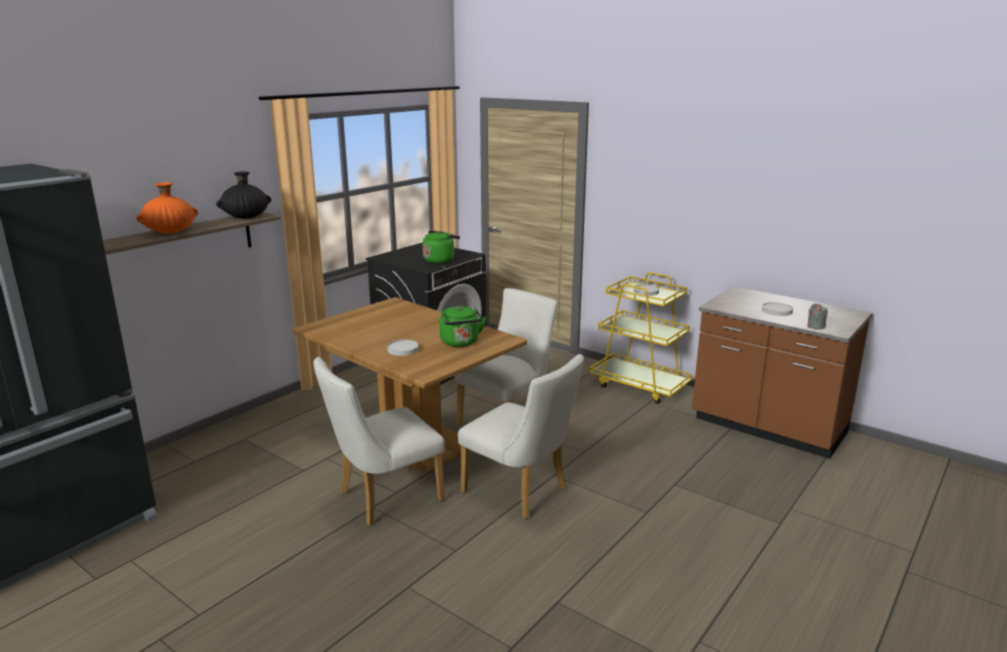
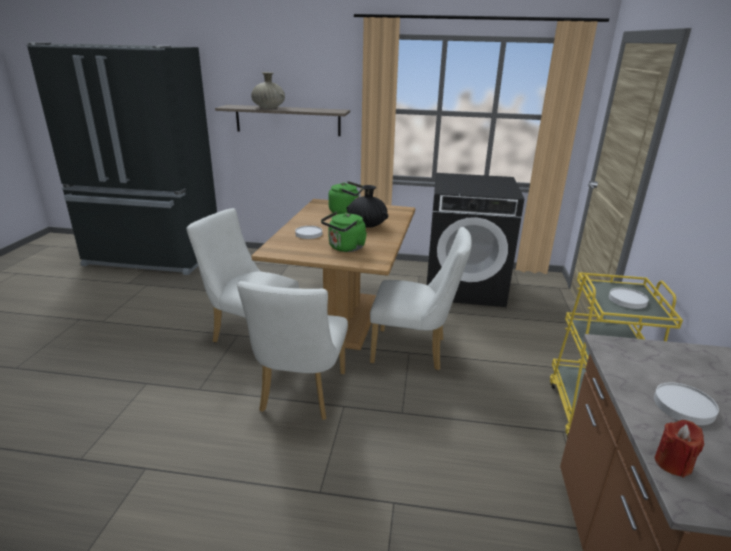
camera: 60 degrees right, 5 degrees up
(170, 232) = (269, 108): orange vase -> beige vase
(246, 217) = (327, 110): black vase -> black vase (367, 225)
(440, 260) = (473, 190): green kettle -> green kettle (346, 212)
(815, 326) = (672, 463): grey candle -> red candle

